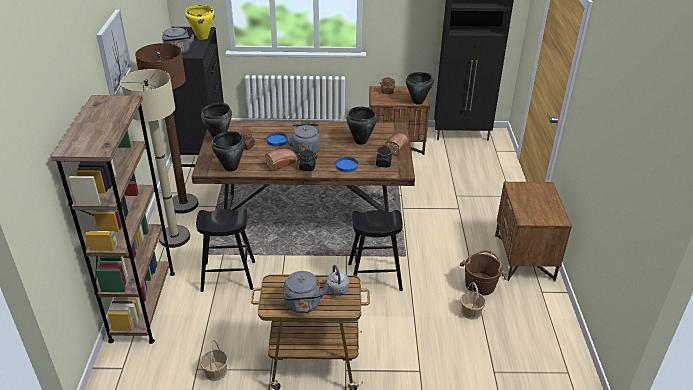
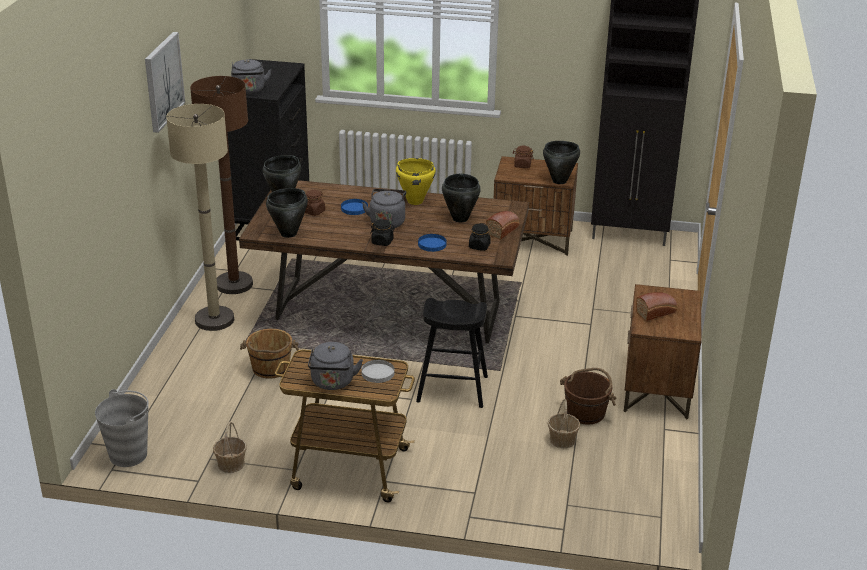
camera: 10 degrees right, 5 degrees down
(127, 375) = (129, 455): none -> grey bucket
(143, 305) = (161, 388): brown bookcase -> none
(202, 37) = (284, 74): yellow cooking pot -> yellow cooking pot (415, 201)
(228, 276) = (270, 368): black stool -> brown bucket
(282, 163) = (352, 235): bread -> bread (657, 312)
(337, 290) = (378, 373): grey kettle -> white plate

